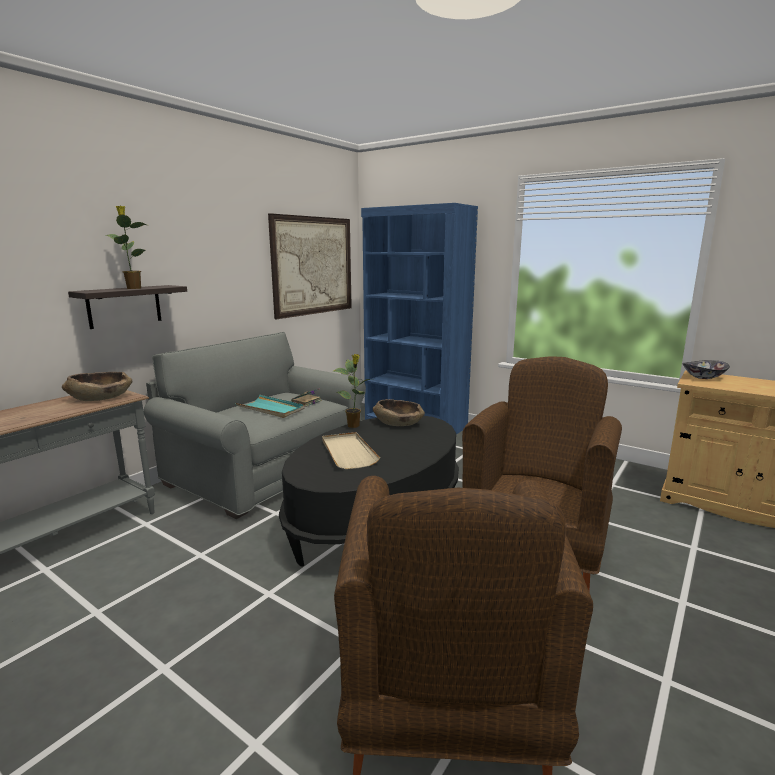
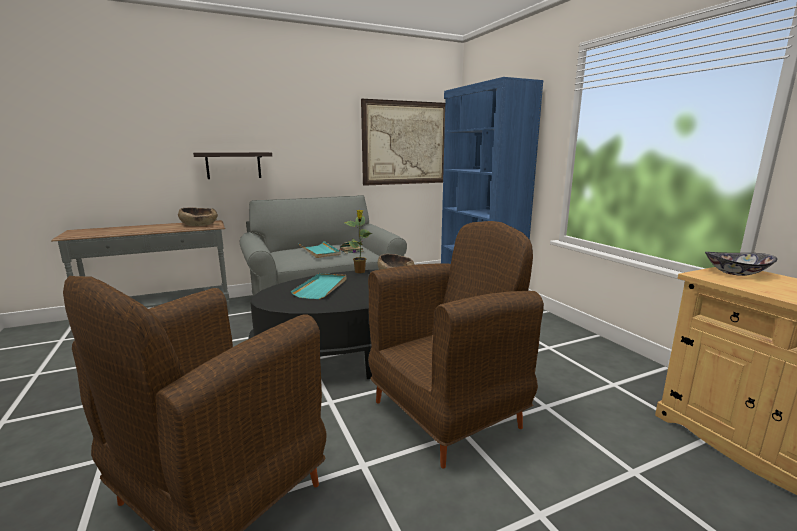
camera: 30 degrees right, 0 degrees up
(133, 288) = (234, 152): potted plant -> none
(348, 452) = (321, 288): beige tray -> turquoise tray

